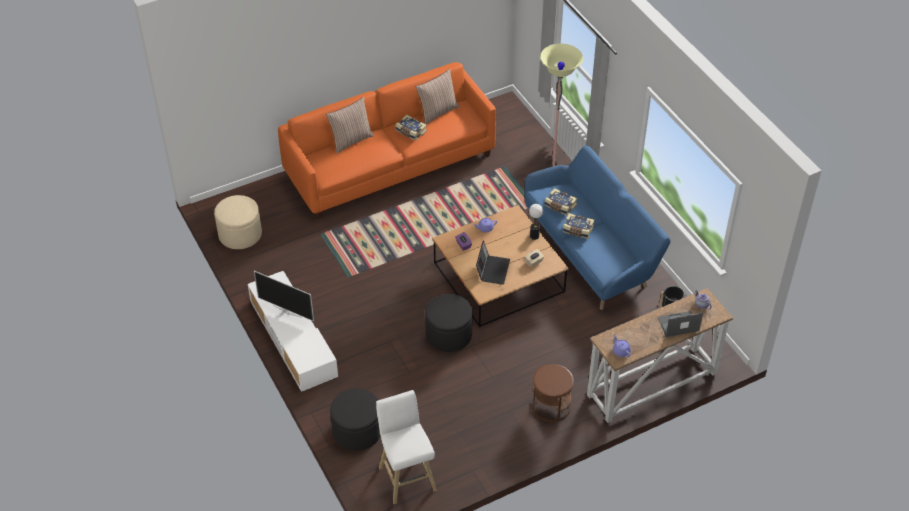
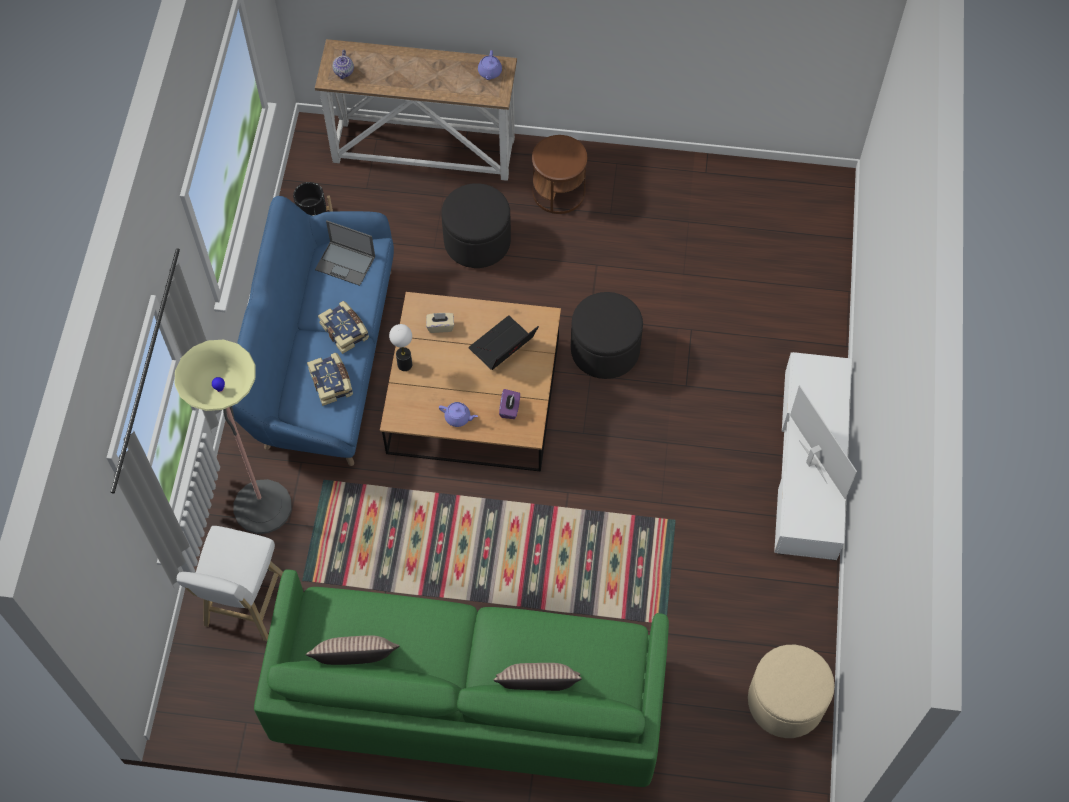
camera: 145 degrees left, 15 degrees up
(357, 431) = (805, 290): black ottoman -> black ottoman (477, 241)
(390, 164) = (468, 699): orange sofa -> green sofa
(406, 476) = (783, 207): white stool -> white stool (245, 606)
(410, 132) = (433, 643): book -> none
(677, 324) = (395, 65): laptop -> laptop (346, 263)

